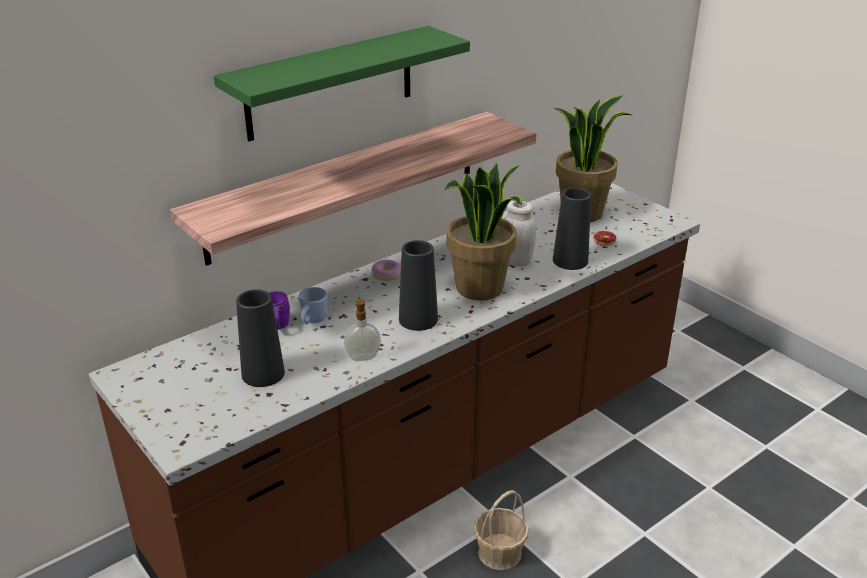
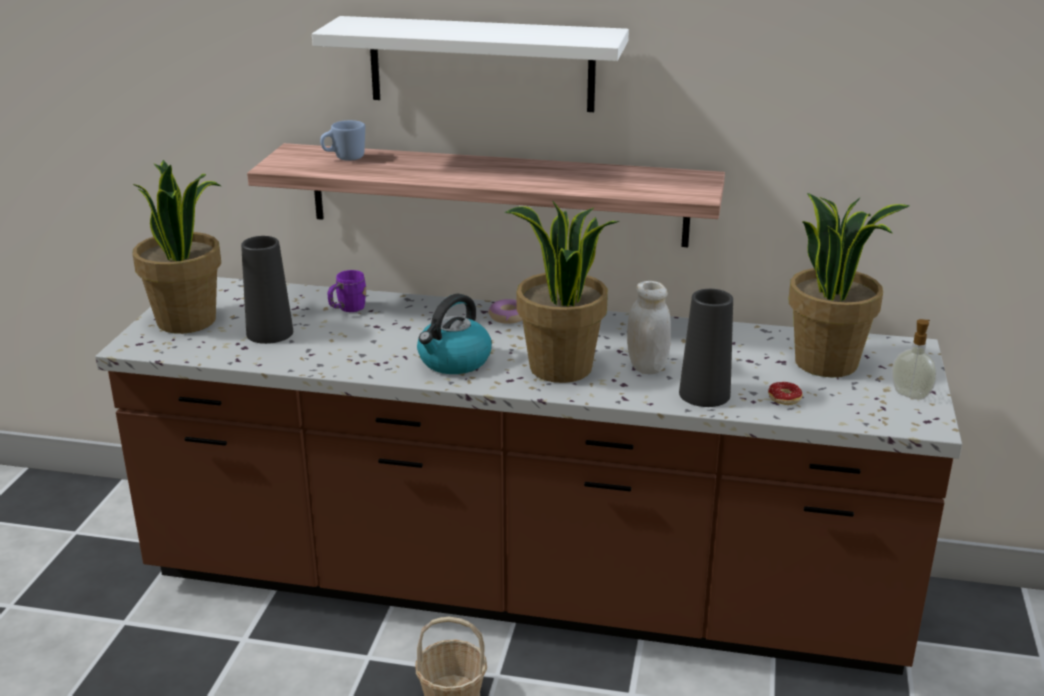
camera: 50 degrees right, 5 degrees down
(180, 403) = (188, 320): none -> potted plant
(312, 321) = (378, 318): blue mug -> blue mug (344, 158)
(330, 83) = (481, 64): green shelf -> white shelf
(363, 356) = (354, 362): soap dispenser -> soap dispenser (911, 394)
(418, 319) = (454, 361): black vase -> kettle

